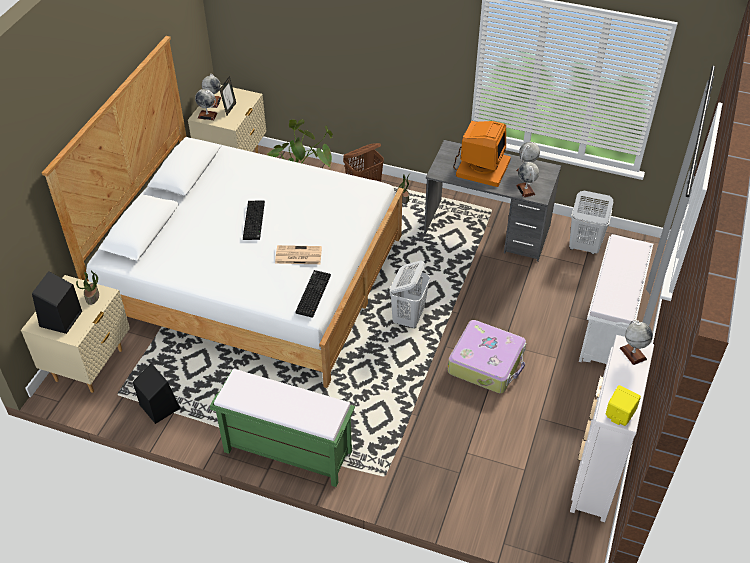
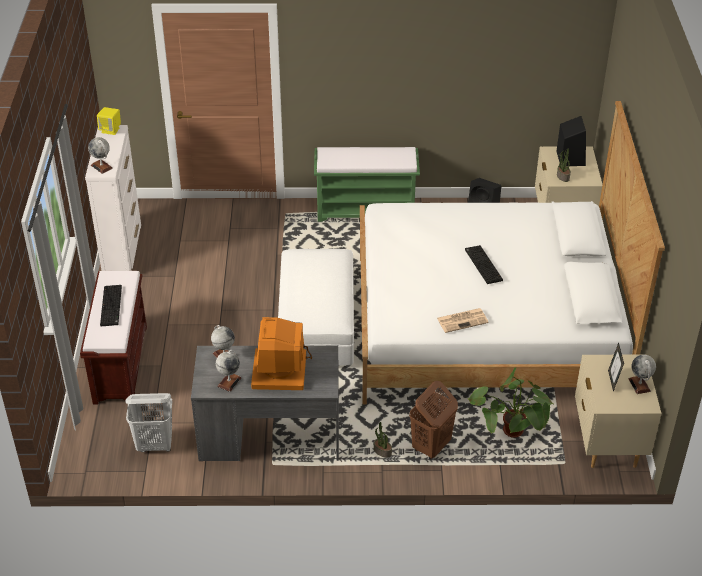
camera: 160 degrees right, 5 degrees down
(207, 115) = (629, 365): globe -> none
(297, 255) = (420, 244): newspaper -> newspaper (463, 320)
(312, 293) = (387, 220): keyboard -> keyboard (112, 306)
(408, 317) = (317, 325): white laundry basket -> white ottoman
(486, 363) = (231, 305): suitcase -> none
(609, 328) = (120, 363): white bench -> brown bench

